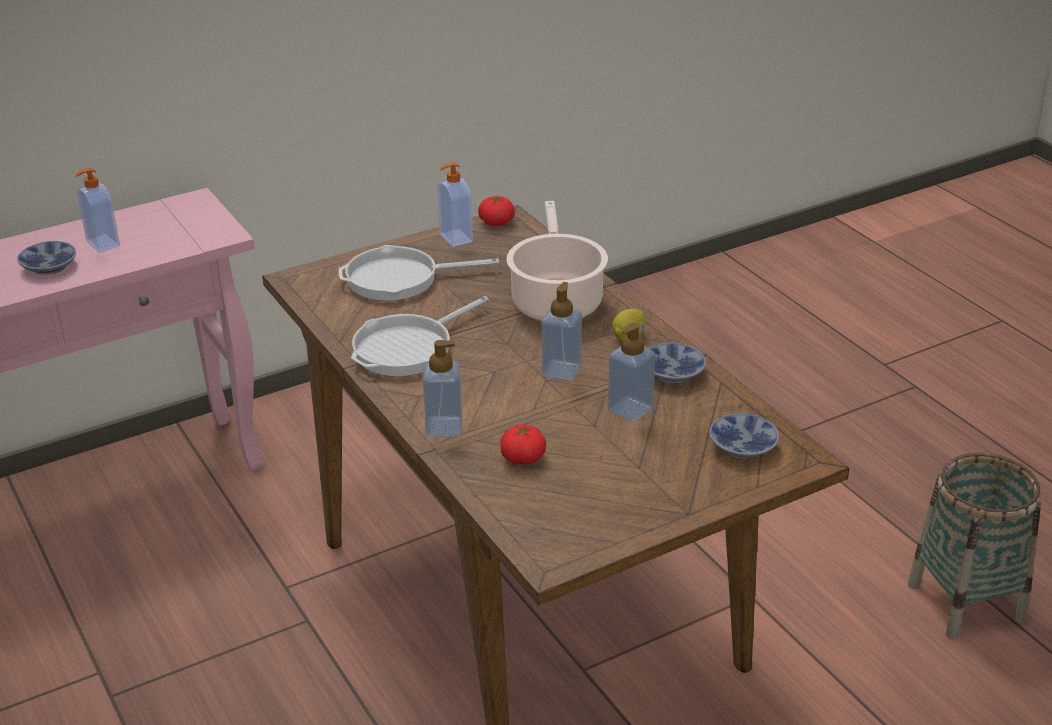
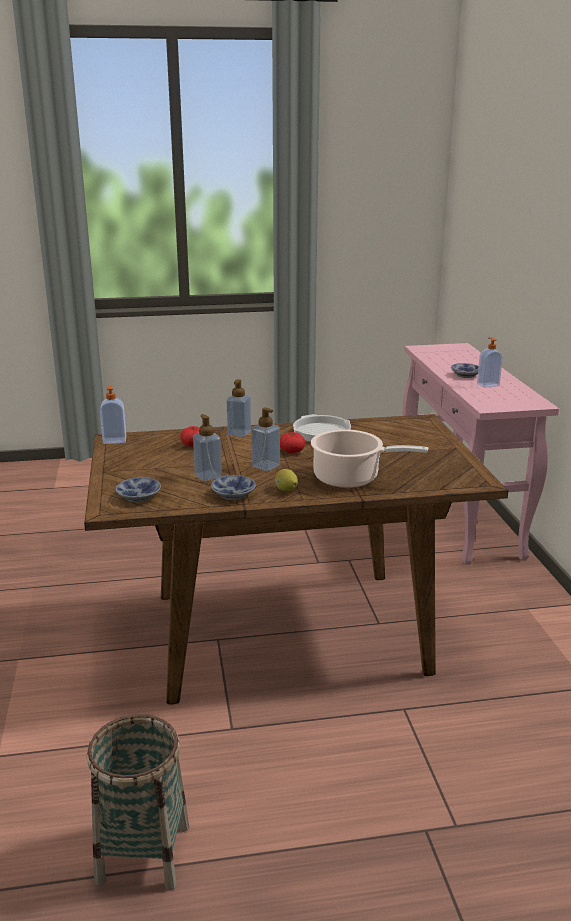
camera: 110 degrees right, 10 degrees down
(399, 279) = (408, 442): frying pan -> none
(455, 238) = (457, 462): soap dispenser -> soap dispenser (114, 440)
(496, 222) = (477, 478): tomato -> tomato (292, 451)

